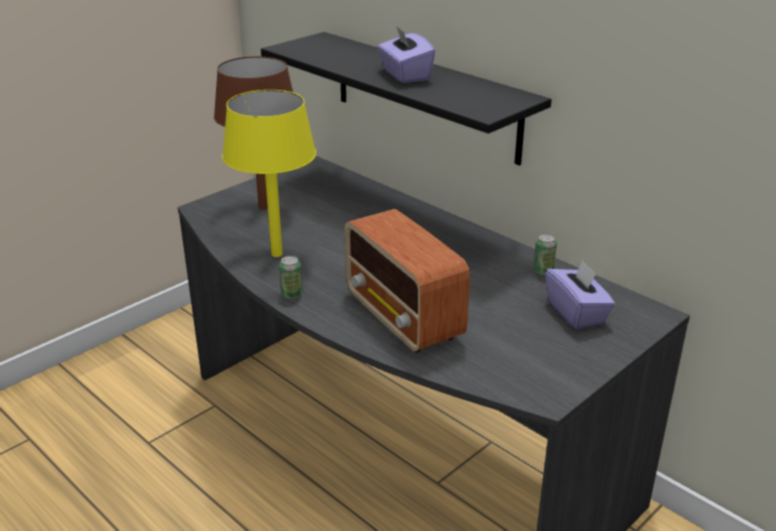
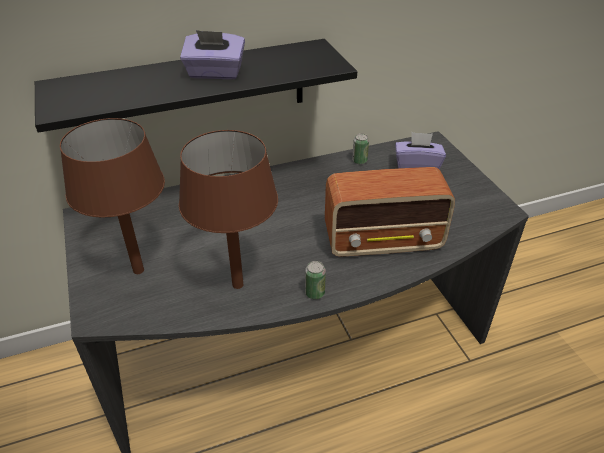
camera: 65 degrees left, 10 degrees up
(277, 254) = (238, 284): yellow table lamp -> brown table lamp

